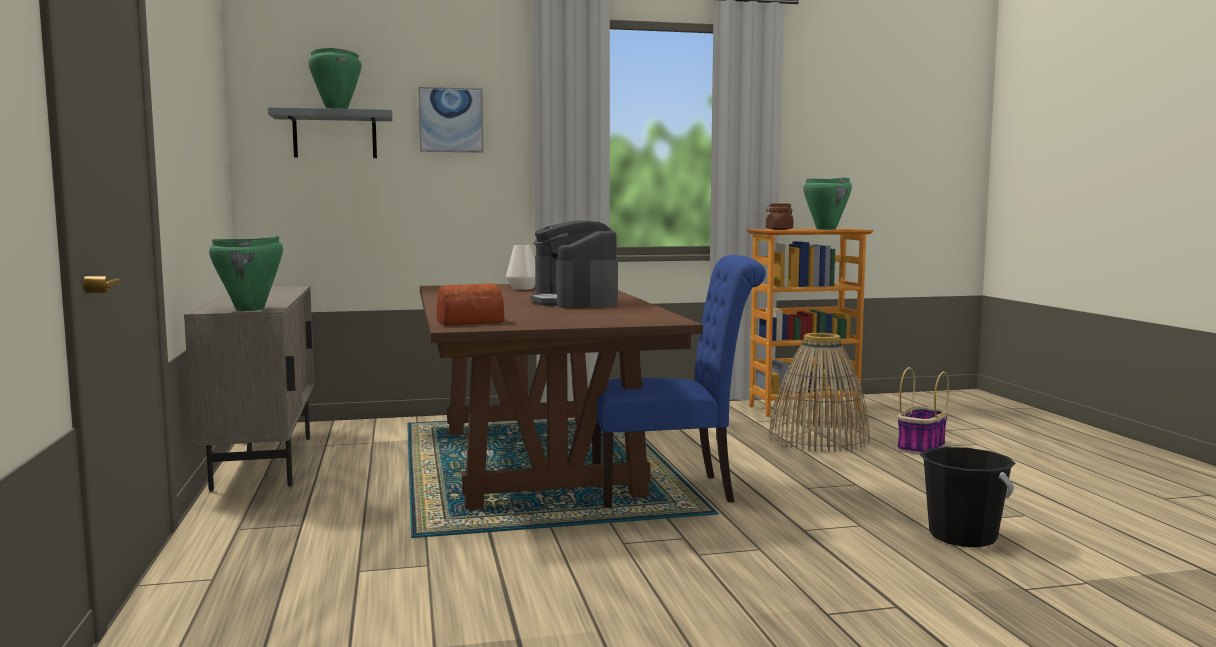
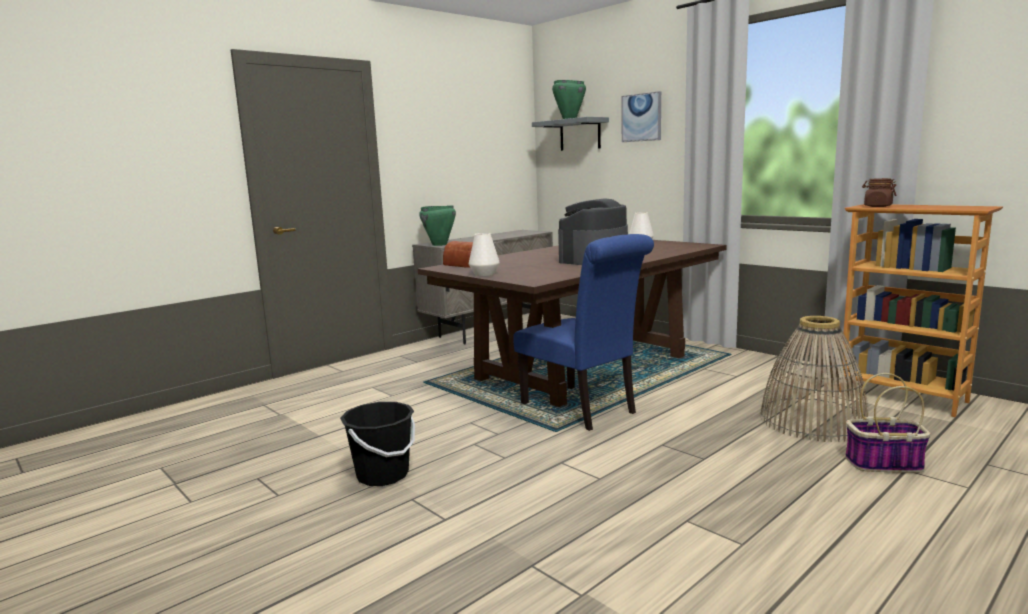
camera: 60 degrees right, 5 degrees up
(572, 324) = (484, 274): none -> white vase
(826, 229) = (937, 207): green cooking pot -> none
(963, 536) = (630, 522): black bucket -> black bucket (382, 475)

